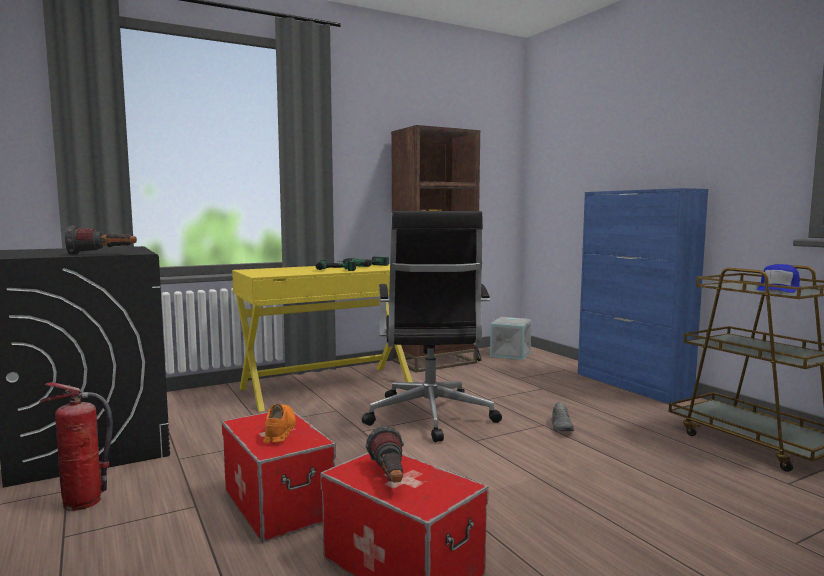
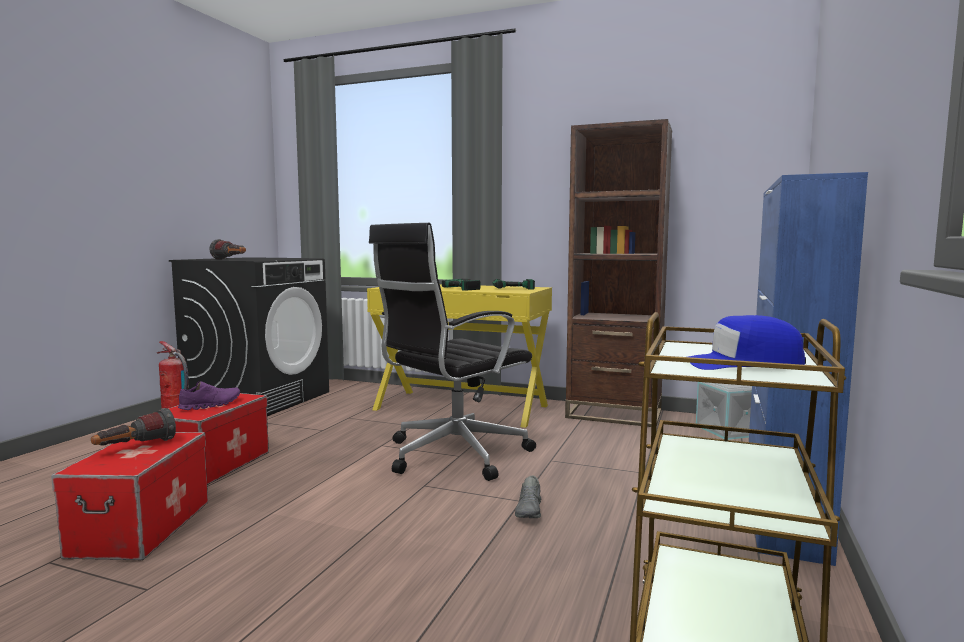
camera: 50 degrees right, 0 degrees up
(279, 431) = (210, 405): orange shoe -> purple shoe
(561, 427) = (530, 510): grey shoe -> grey shoe turned 45 degrees counterclockwise

